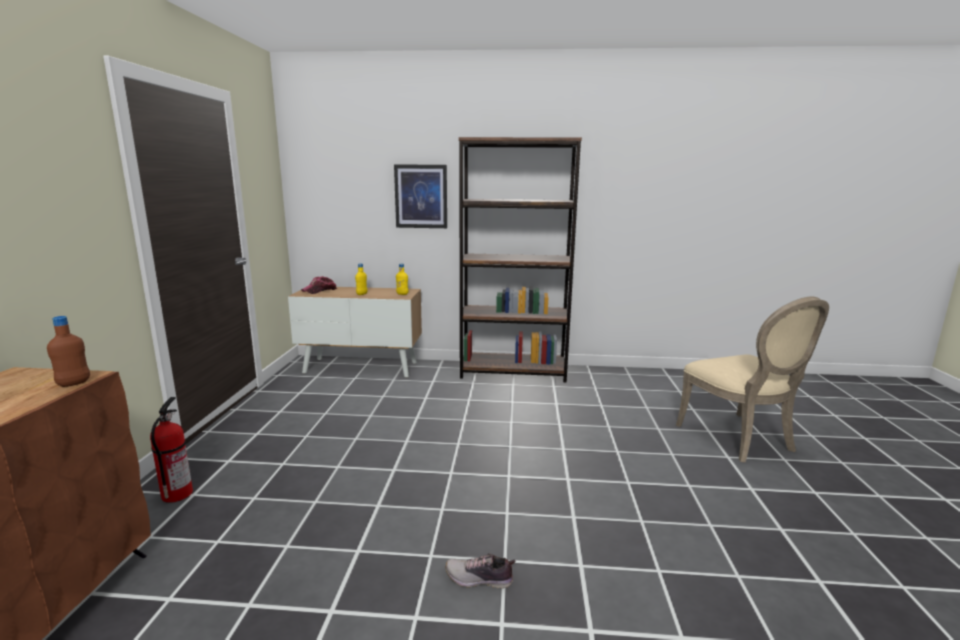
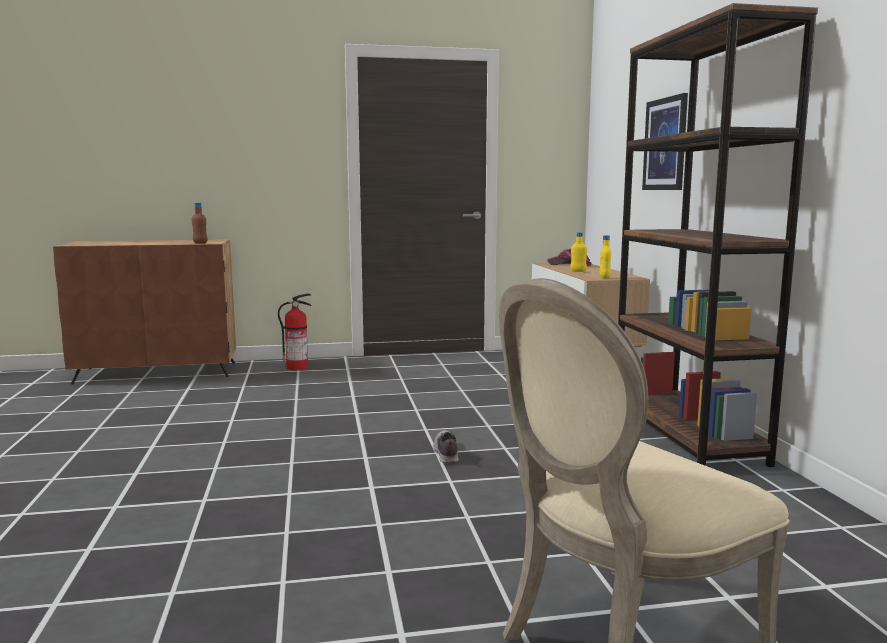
camera: 75 degrees right, 5 degrees down
(479, 579) = (190, 461): shoe -> shoe (446, 453)

